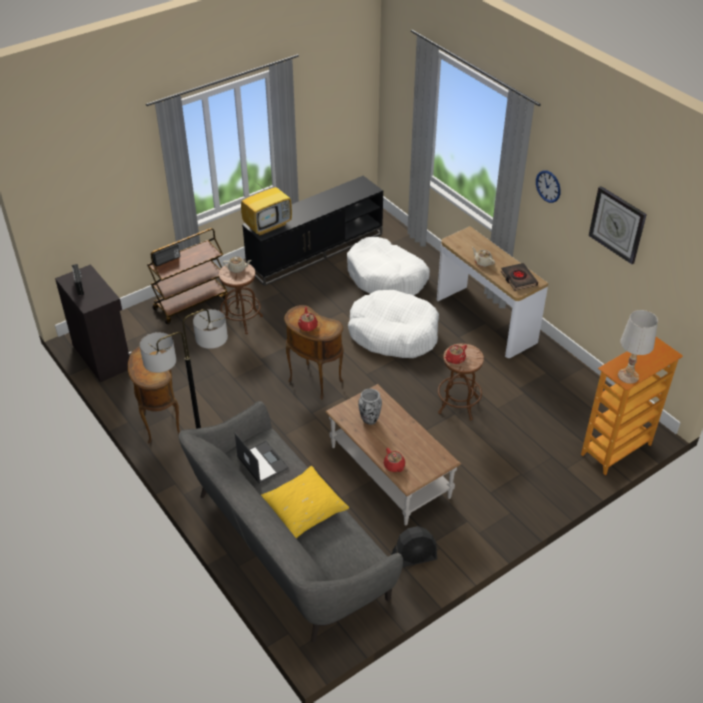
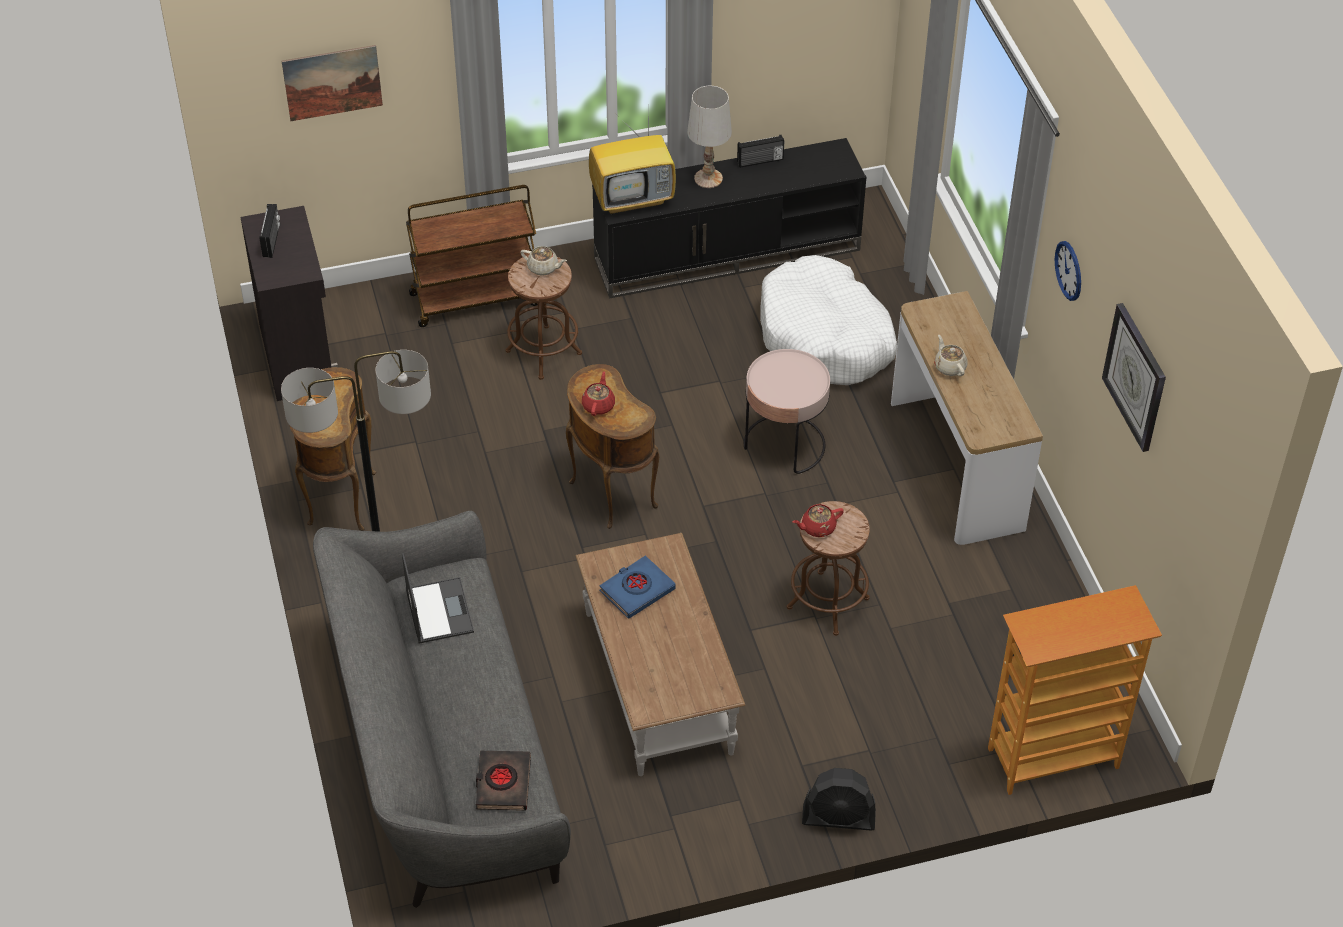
camera: 20 degrees right, 5 degrees up
(94, 186) = (332, 82): none -> picture
(167, 260) = (440, 222): radio -> radio (760, 161)
(303, 509) = (466, 702): yellow pillow -> none
(369, 420) = (637, 590): vase -> blue book
(393, 333) = (784, 445): white dog bed -> pink side table
(394, 466) = (637, 677): red teapot -> none
(414, 558) = (626, 831): black fan -> black fan (839, 818)
(518, 279) = (994, 414): black book -> black book (503, 783)
(628, 376) = (1044, 643): white table lamp -> white table lamp (708, 178)

